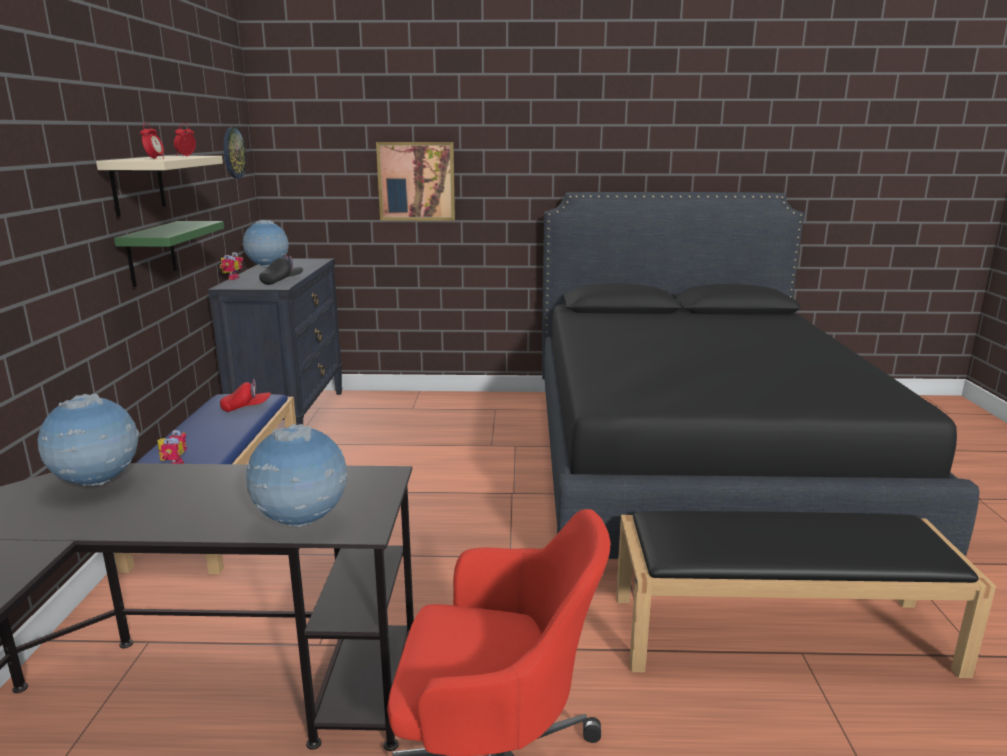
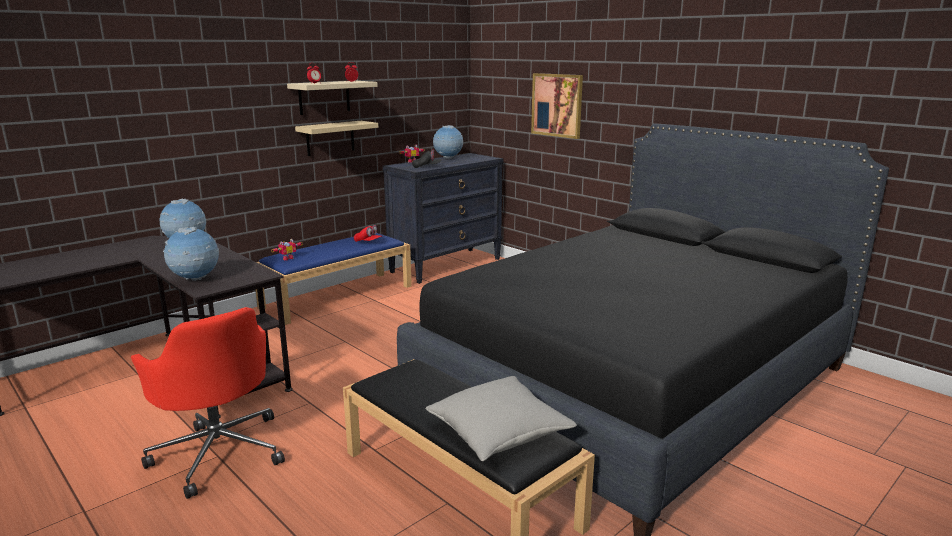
camera: 45 degrees right, 0 degrees up
(151, 253) = (330, 138): green shelf -> beige shelf
(233, 153) = (440, 78): wall clock -> none
(869, 537) = (499, 432): none -> grey pillow

